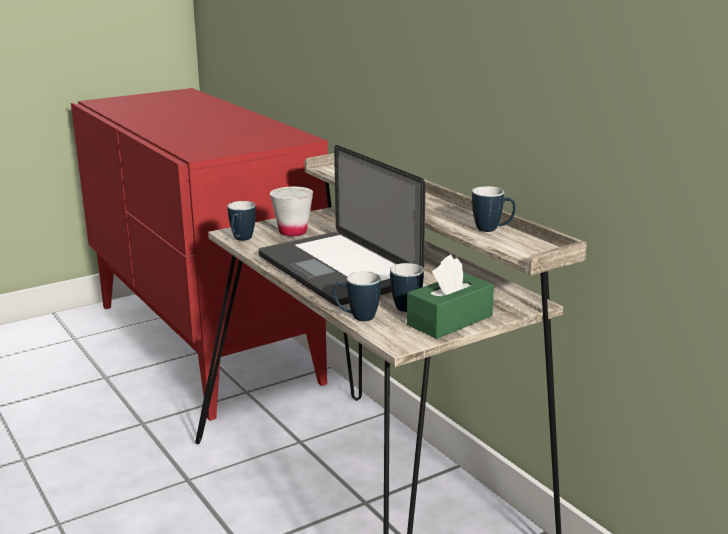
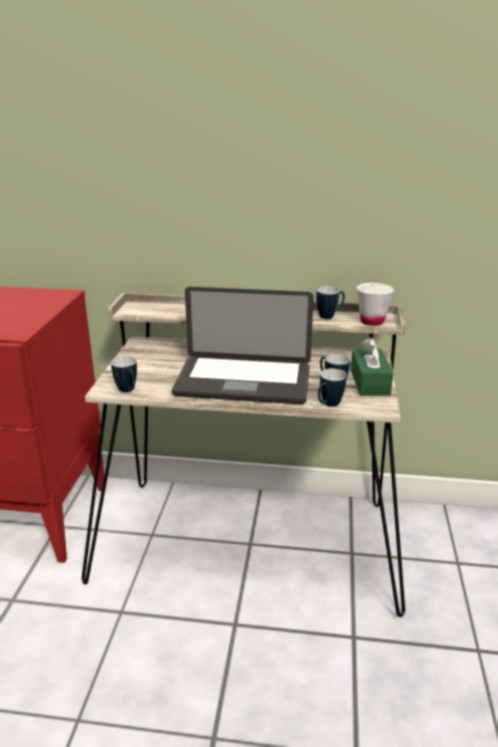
camera: 50 degrees left, 5 degrees up
(293, 232) = (149, 370): white cup -> white cup (372, 321)

